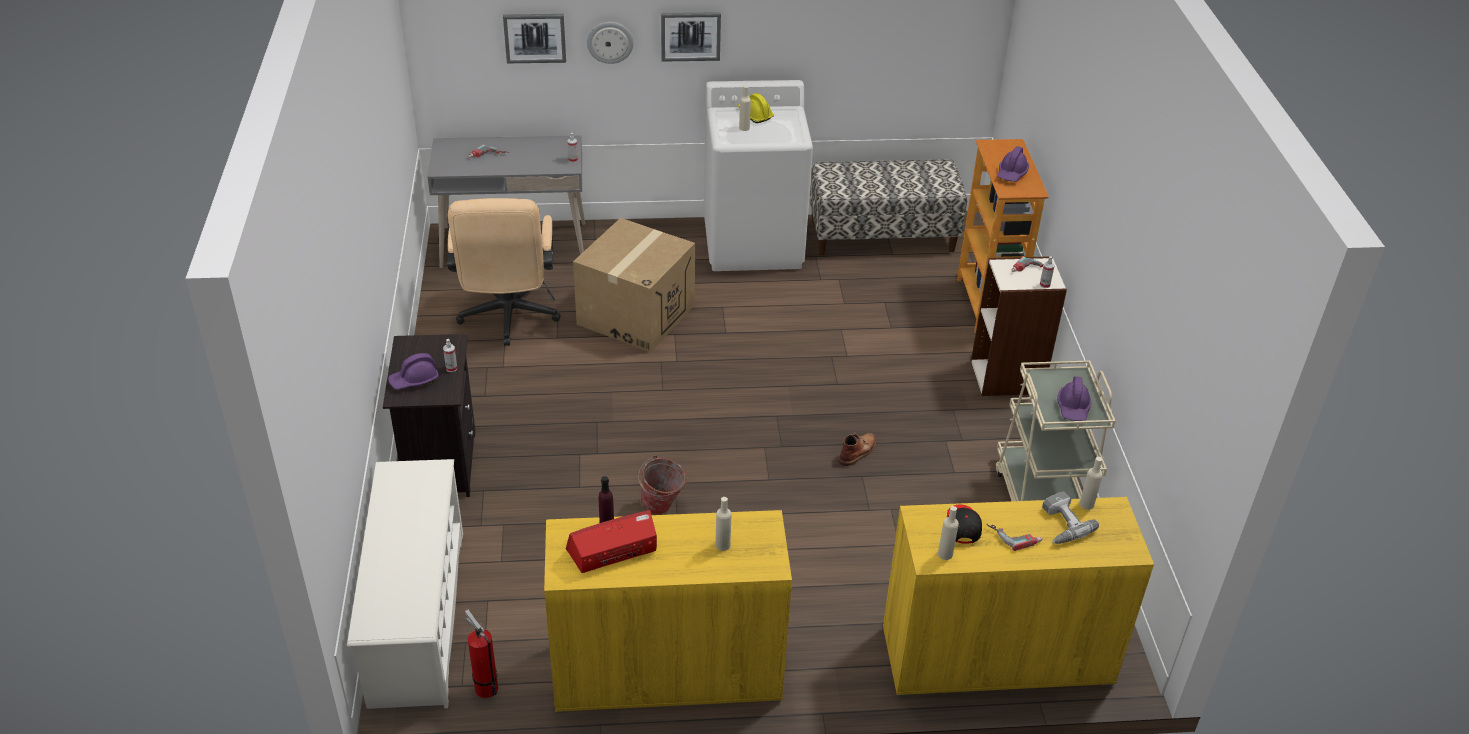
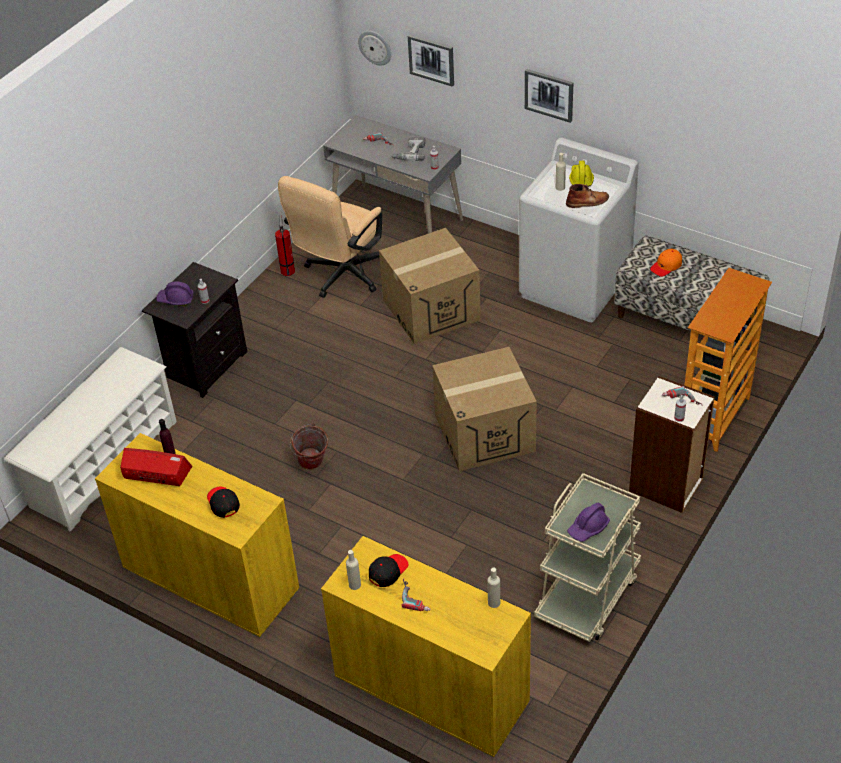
camera: 40 degrees right, 5 degrees up
(484, 686) = (101, 529): fire extinguisher -> fire extinguisher (287, 270)
(610, 42) = (487, 80): wall clock -> wall clock (375, 47)
(722, 545) = (223, 503): beige bottle -> black cap
(803, 402) = (485, 433): none -> cardboard box
(858, 451) = (487, 489): brown boot -> brown boot (587, 201)
(860, 181) = (666, 266): none -> orange cap
(1012, 173) = (724, 310): purple hard hat -> none
(1060, 524) = (457, 607): power drill -> power drill (409, 153)

